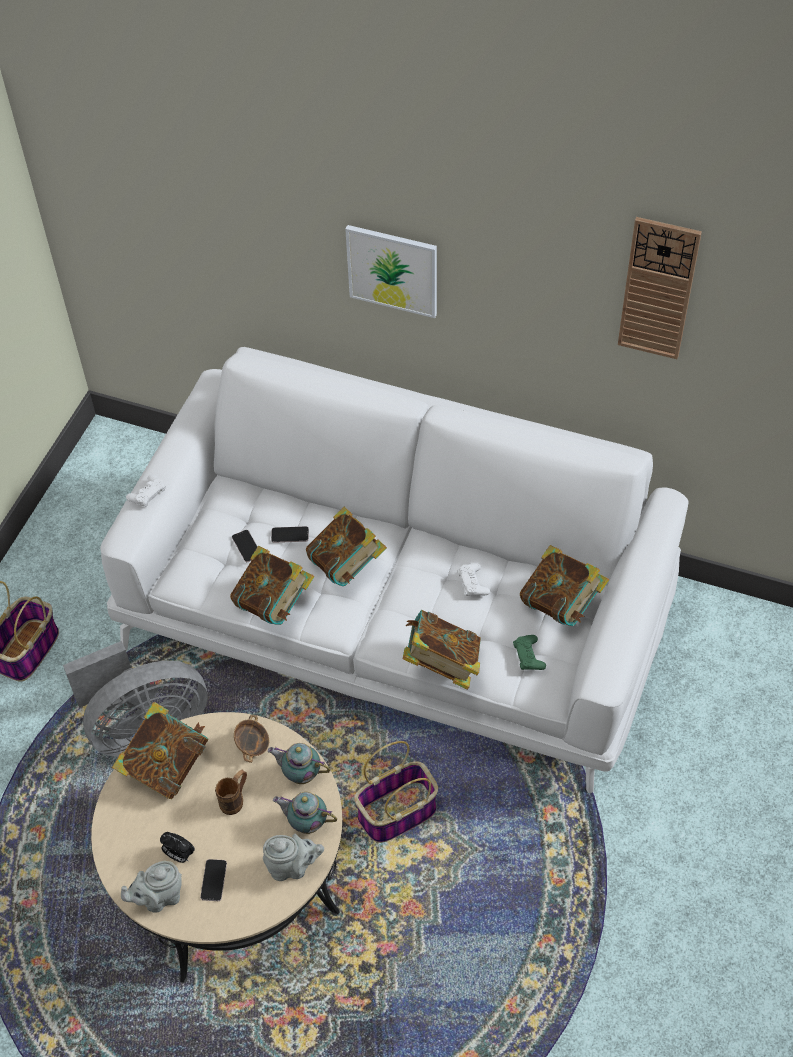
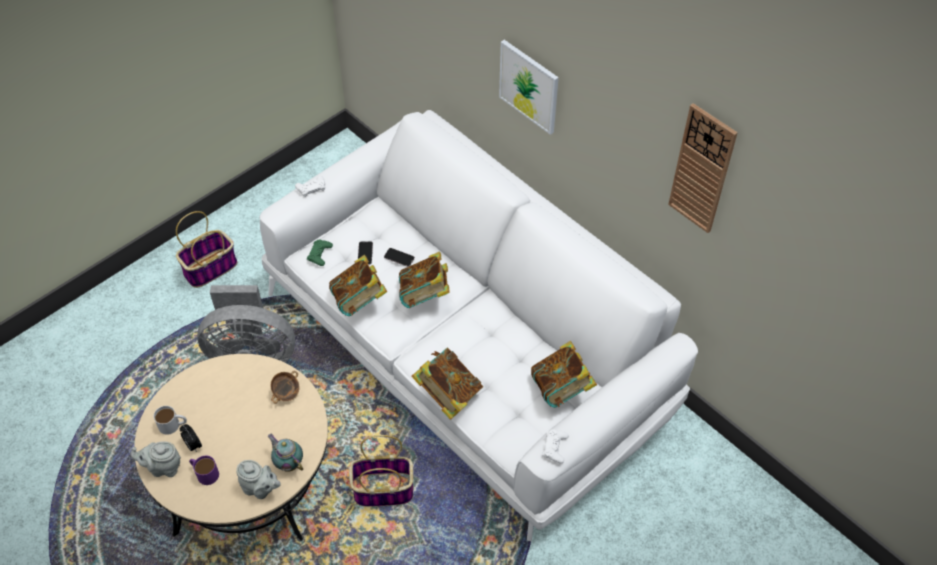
camera: 25 degrees right, 0 degrees up
(139, 843) = (173, 425): none -> white mug
(165, 765) = (222, 380): book -> none
(213, 880) = (204, 473): phone -> purple mug
(235, 800) = (252, 425): brown mug -> none
(300, 774) = (305, 427): teapot -> none
(473, 582) = (506, 345): white game controller -> white game controller (555, 447)
(529, 655) = (514, 416): green game controller -> green game controller (320, 254)

